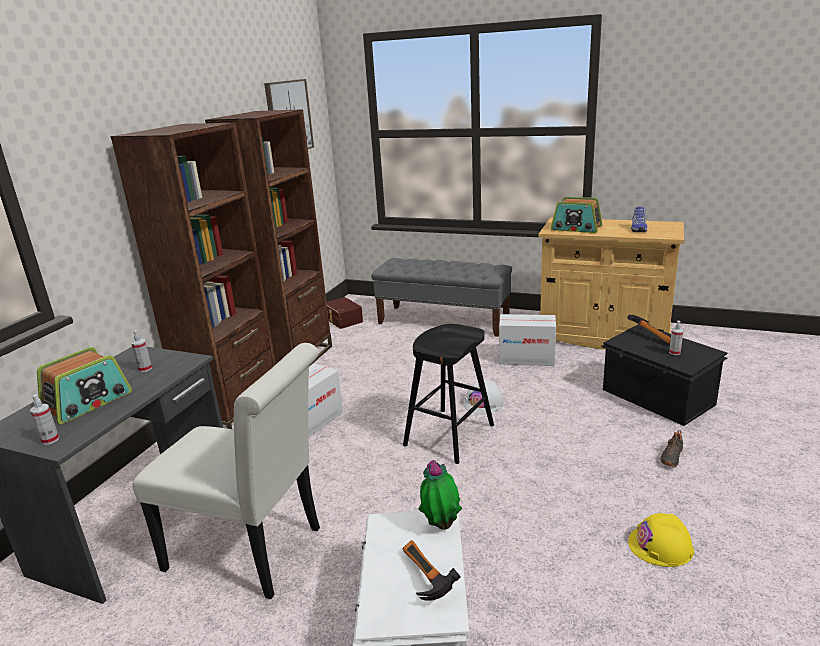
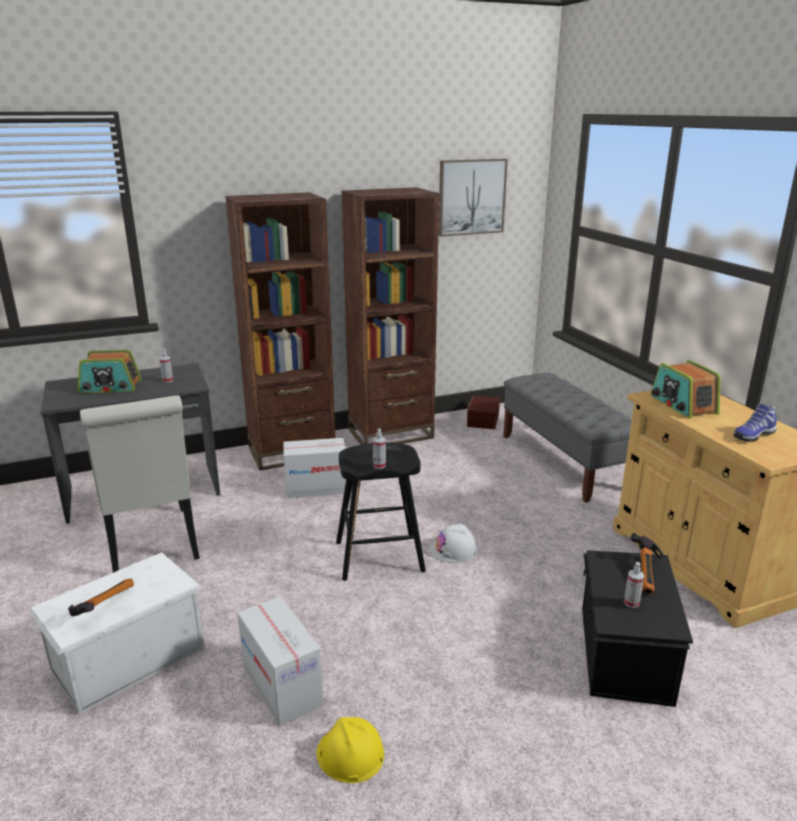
camera: 45 degrees right, 0 degrees up
(50, 440) = (60, 399): spray bottle -> spray bottle (379, 466)
(441, 525) = (170, 586): potted plant -> none
(527, 358) = (569, 537): cardboard box -> cardboard box (282, 686)
(671, 456) = (514, 707): black shoe -> none

